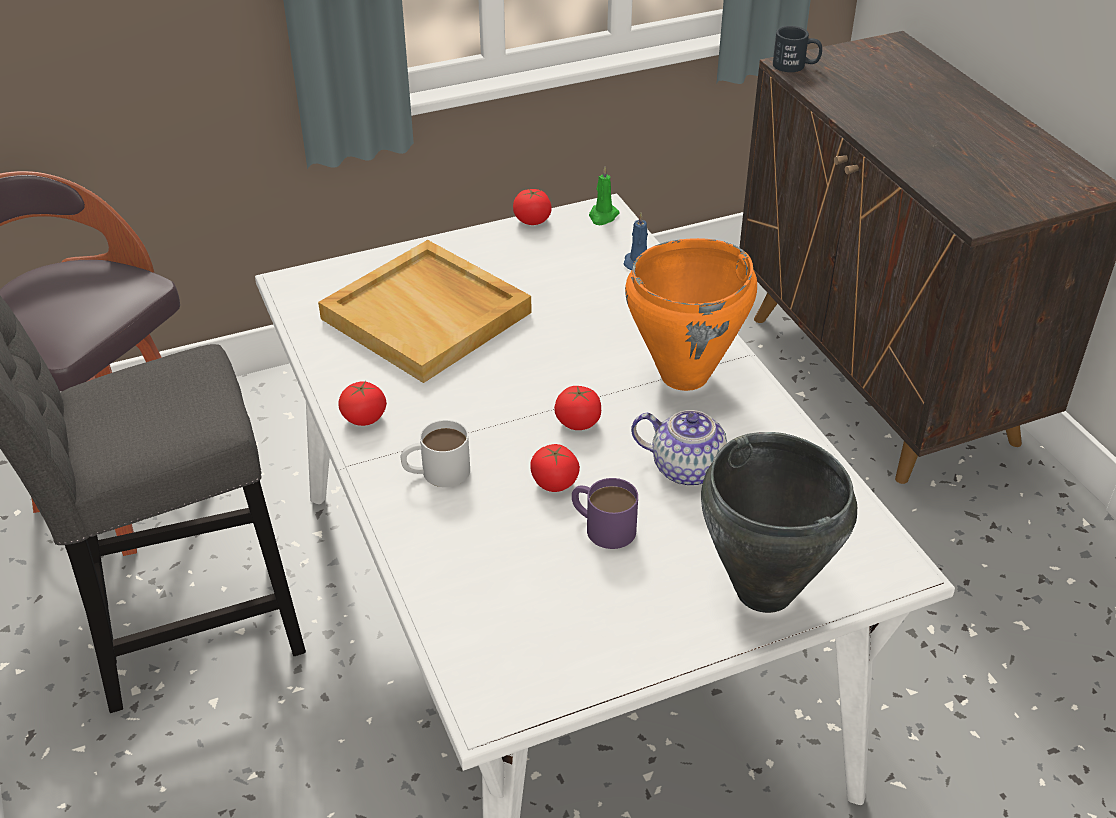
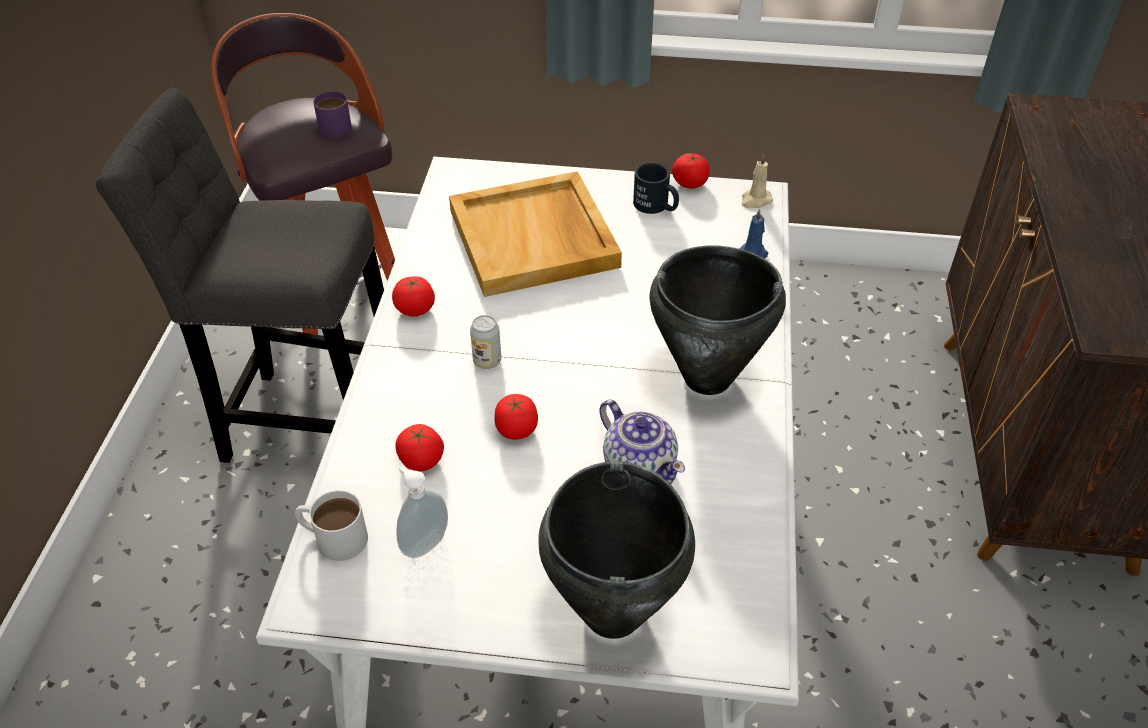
camera: 30 degrees right, 5 degrees up
(436, 472) = (432, 379): white mug -> white mug (333, 537)
(476, 436) = (487, 361): none -> can
(553, 611) = (423, 543): none -> soap dispenser
(578, 422) = (579, 383): tomato -> tomato (421, 460)
(602, 526) = (523, 486): purple mug -> purple mug (333, 125)
(603, 216) = (755, 200): green candle -> beige candle
(685, 376) = (708, 378): orange cooking pot -> black cooking pot
(796, 66) = (1040, 110): black mug -> black mug (656, 206)

